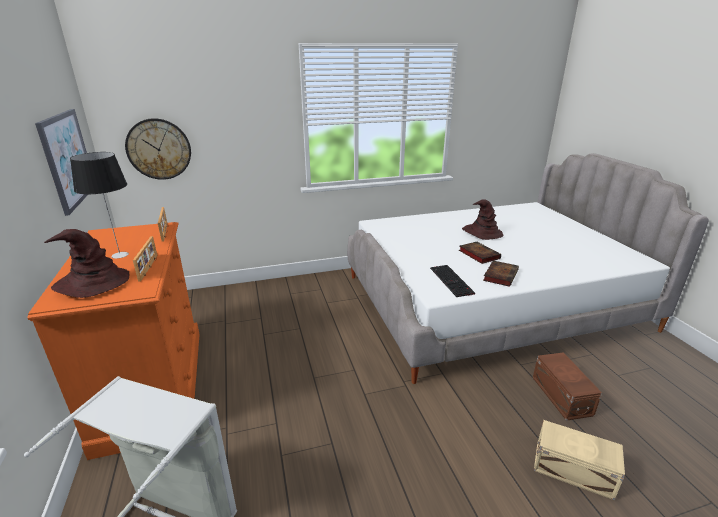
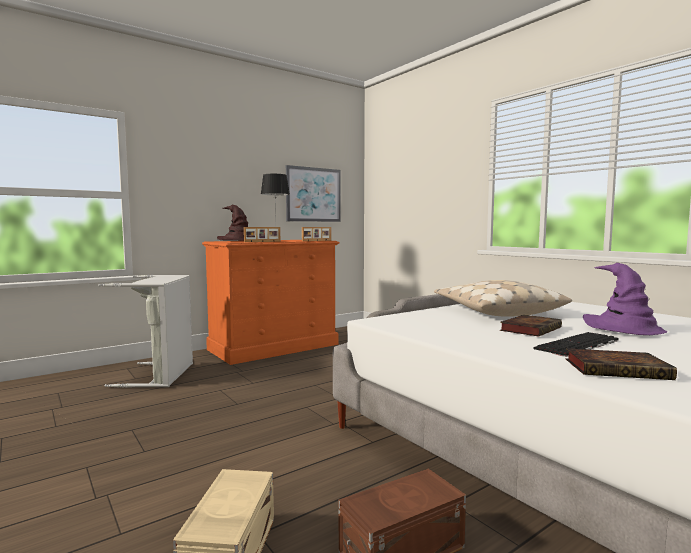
camera: 70 degrees right, 20 degrees down
(159, 149) = (391, 204): wall clock -> none
(420, 246) = (497, 311): none -> beige pillow
(452, 281) = (423, 324): keyboard -> keyboard (578, 345)
(481, 233) = (623, 328): brown hat -> purple hat
(500, 275) = (480, 339): book -> book (618, 370)

